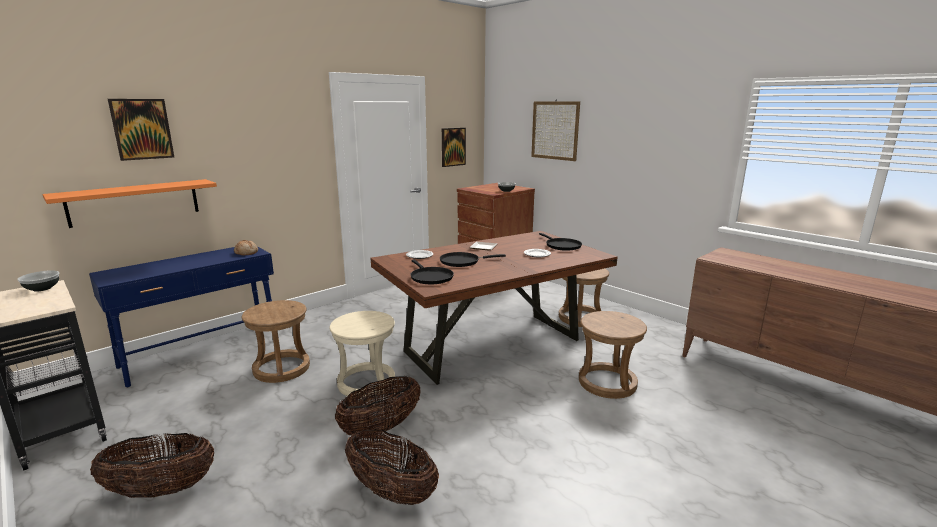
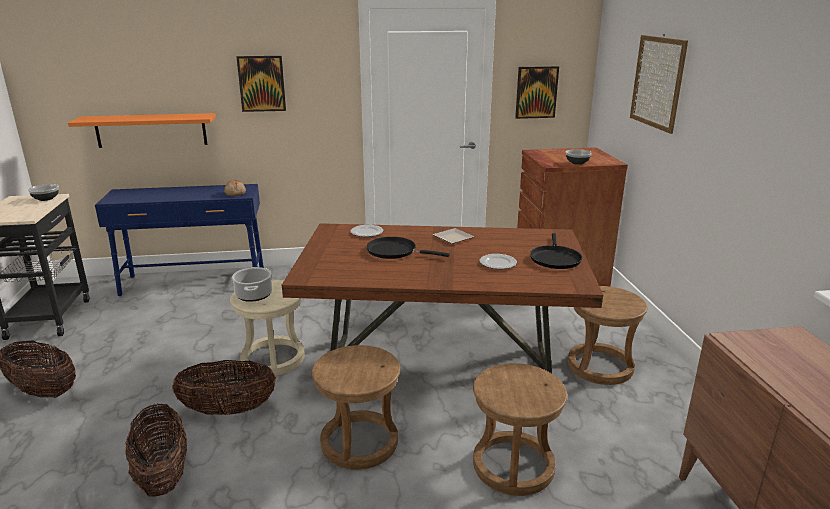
camera: 35 degrees right, 5 degrees up
(142, 129) = (158, 61): picture -> picture (262, 83)
(281, 368) = (228, 318): brown stool -> brown stool (359, 443)
(353, 326) = (254, 295): none -> cooking pot
(430, 277) = (328, 262): black frying pan -> none

